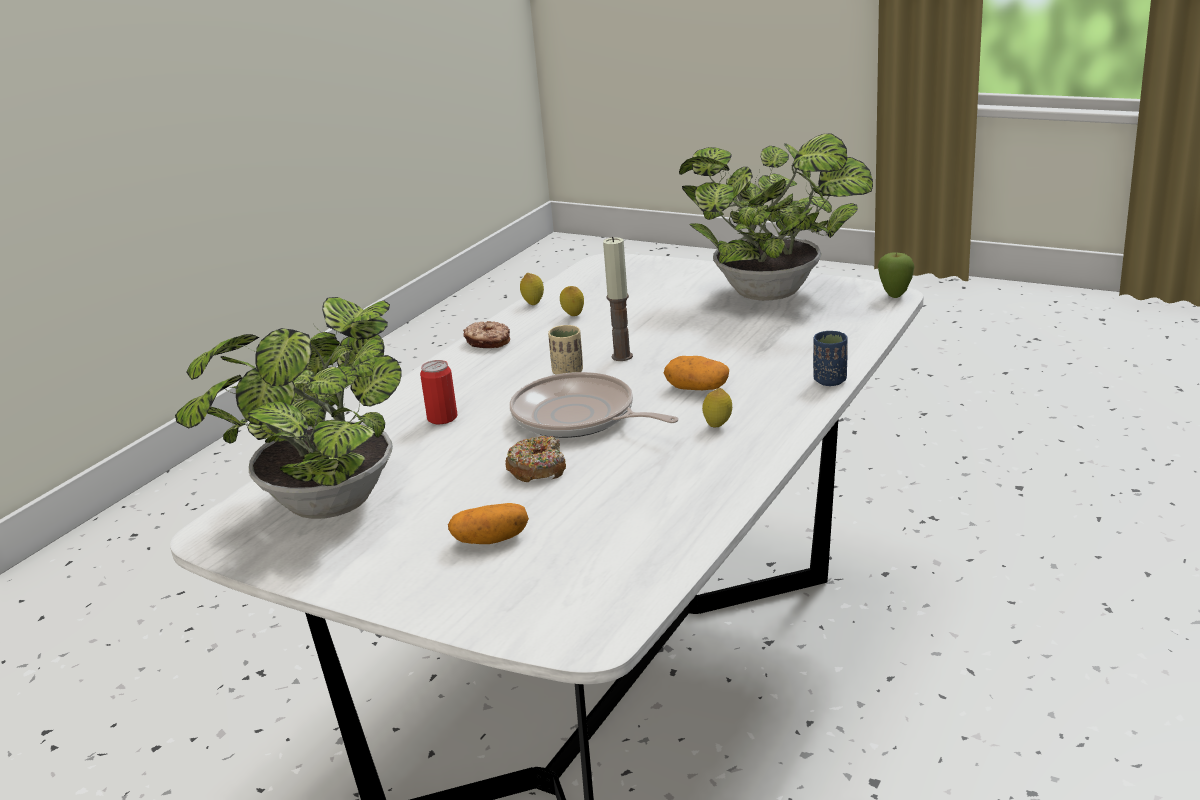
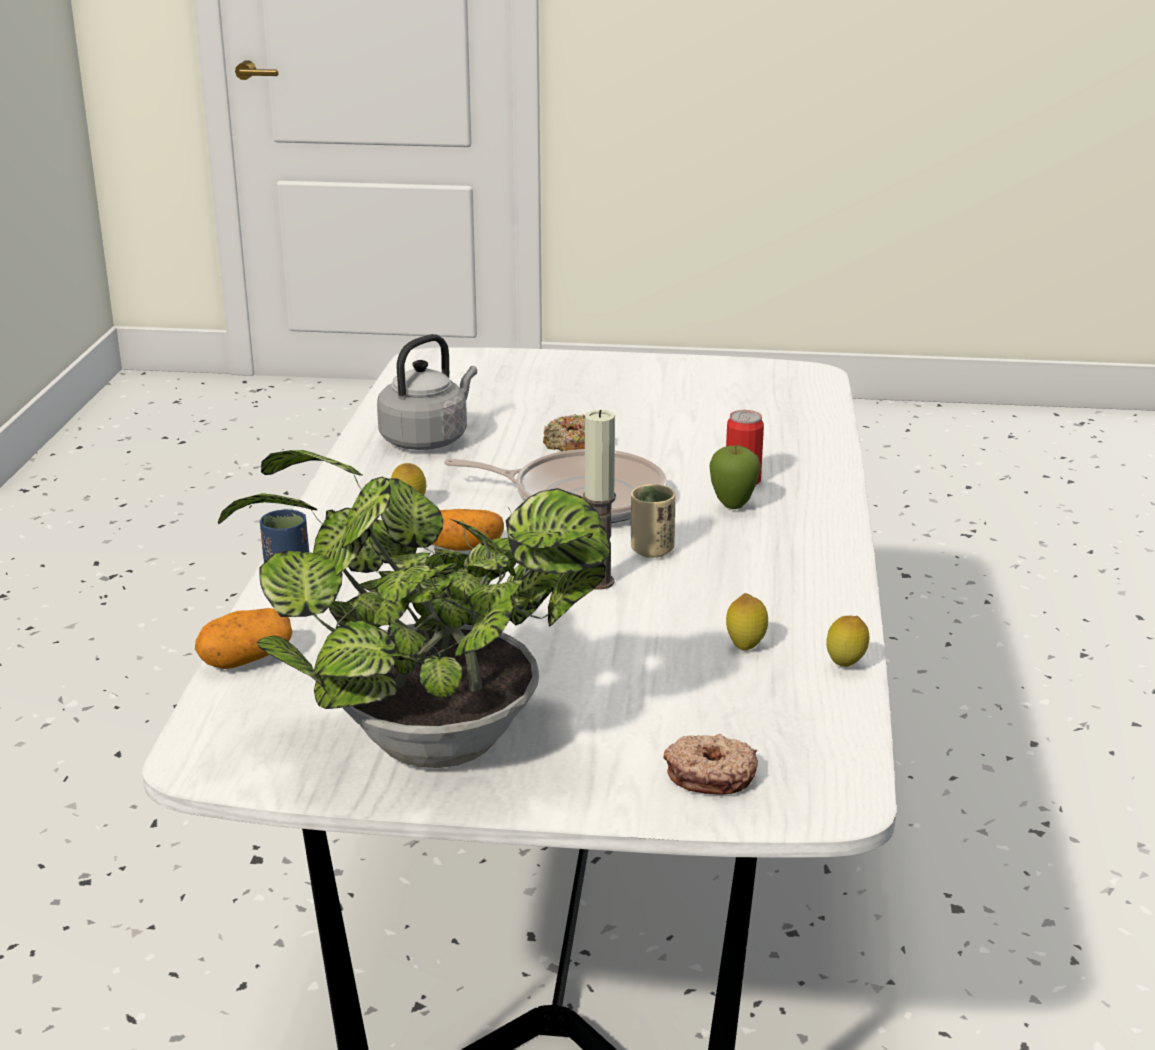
camera: 155 degrees right, 0 degrees up
(323, 508) = (744, 399): potted plant -> none
(488, 342) = (823, 583): donut -> donut (710, 775)
(490, 540) = (561, 396): potato -> potato (246, 659)
(665, 498) = (427, 439): none -> grey kettle
(895, 295) = (195, 760): apple -> apple (733, 507)

